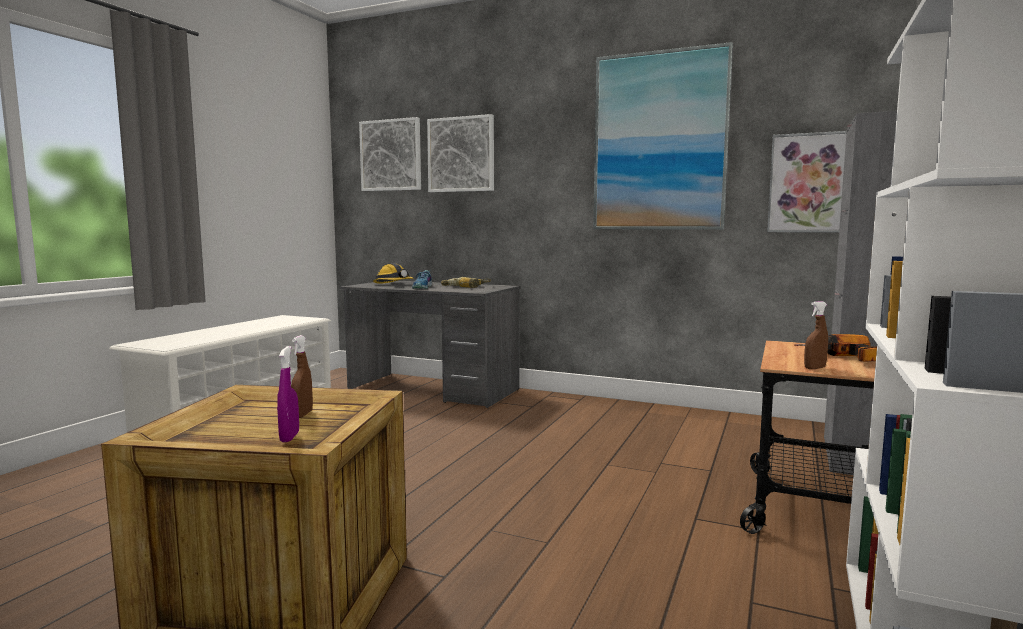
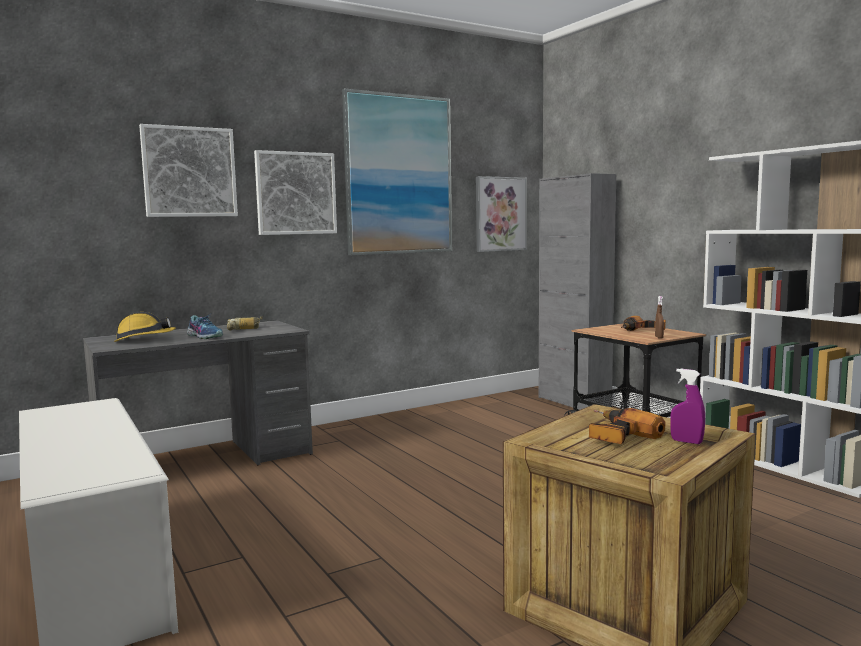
camera: 55 degrees left, 0 degrees up
(302, 414) = (616, 436): brown spray bottle -> power drill
(391, 155) = (75, 165): picture -> picture (296, 193)

